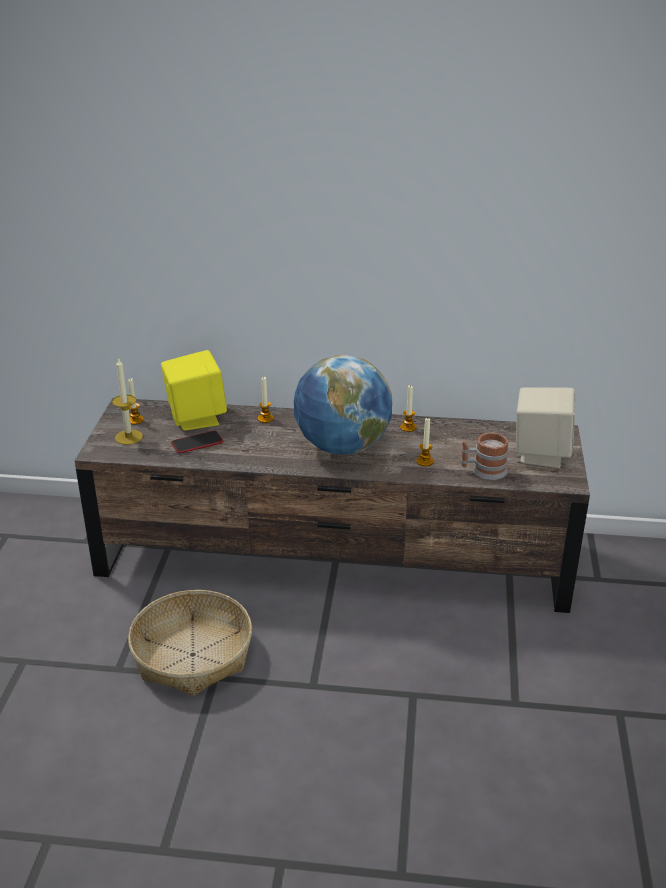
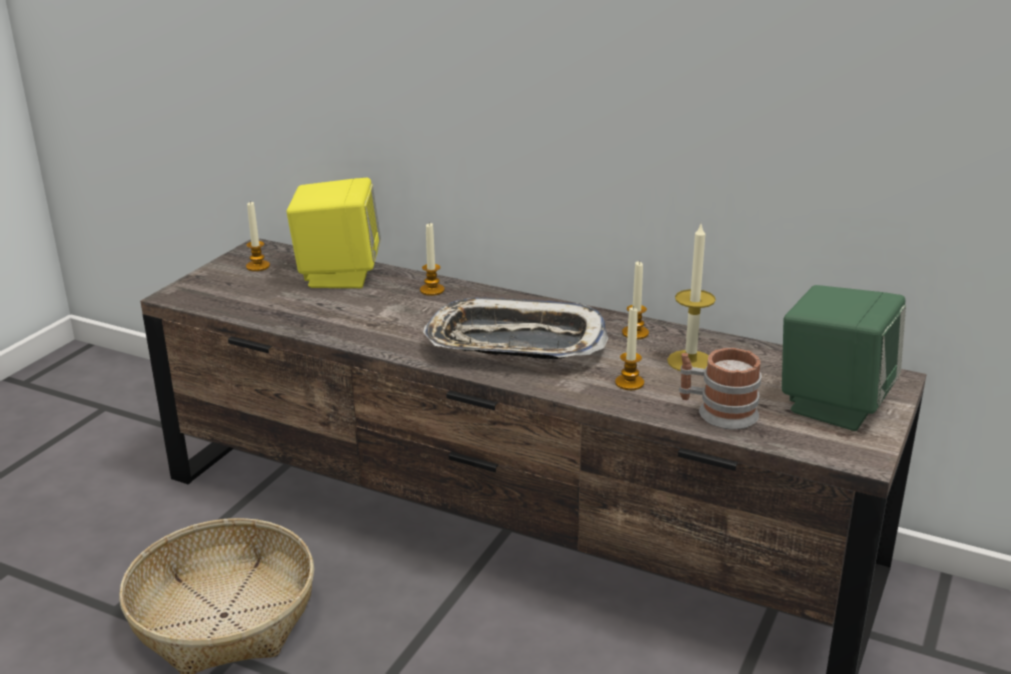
camera: 20 degrees right, 5 degrees down
(128, 437) = (231, 284): candle -> candle (690, 361)
(197, 443) = (314, 305): phone -> none
(342, 447) = (515, 343): globe -> tray
(540, 453) = (833, 404): beige speaker -> green speaker

